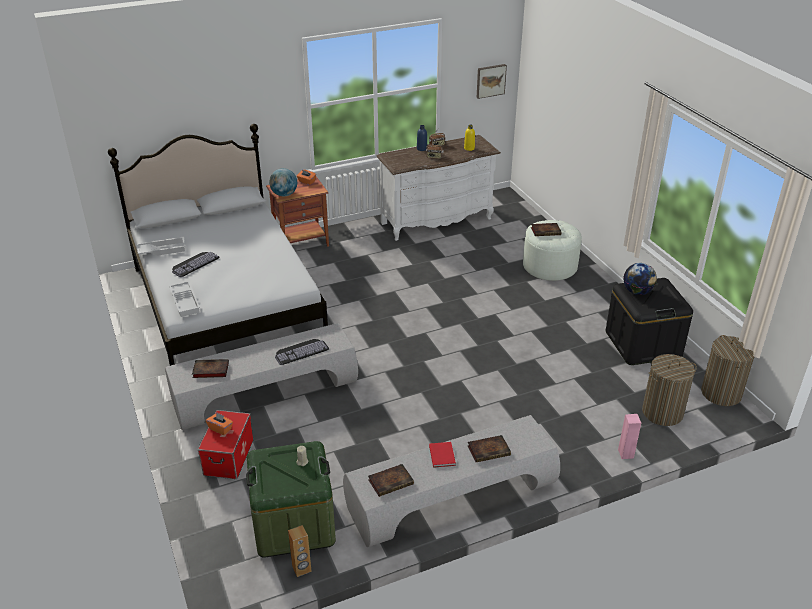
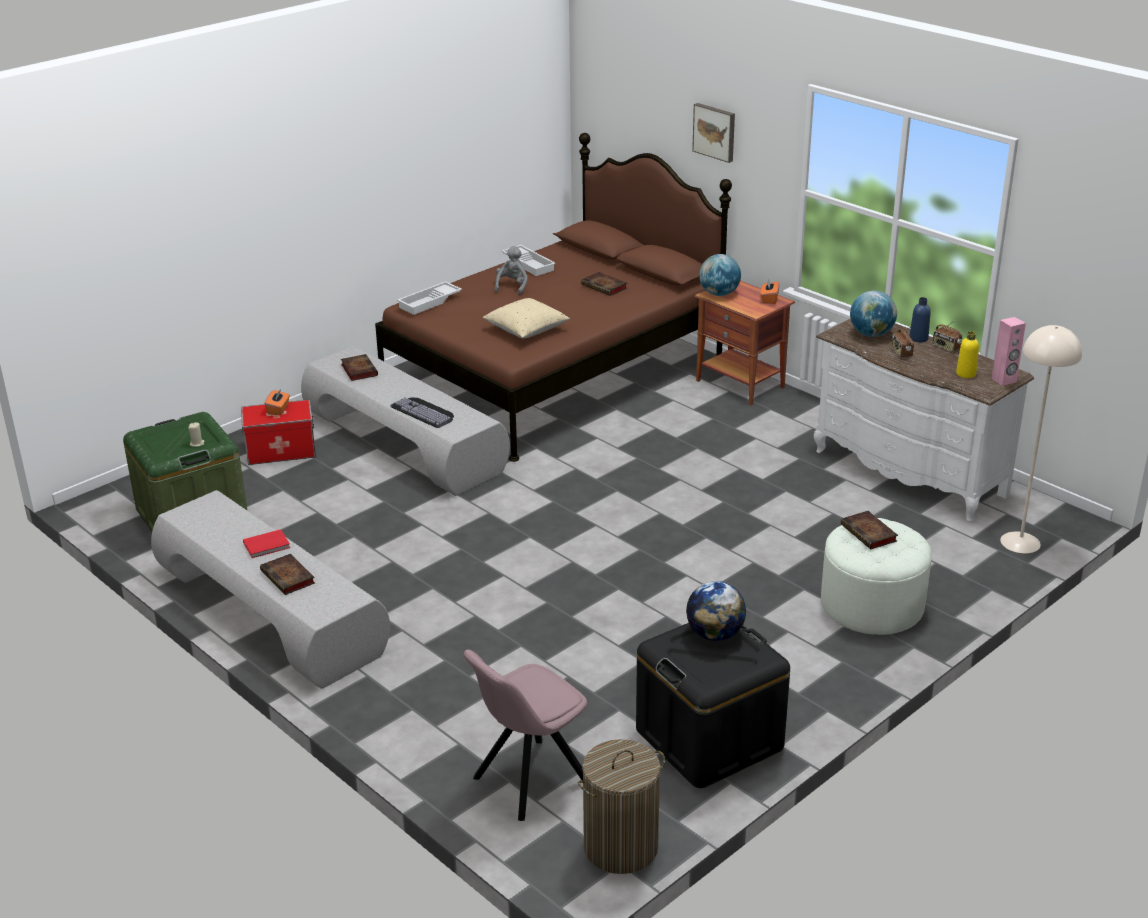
camera: 70 degrees right, 5 degrees down
(194, 263) = (512, 287): keyboard -> grey plush toy
(226, 306) = (554, 374): white bed -> brown bed
(266, 272) = (526, 330): none -> beige pillow
(301, 569) = (127, 537): brown speaker -> none
(391, 481) = (210, 521): book -> book (605, 287)
(407, 158) = (871, 334): none -> globe
(490, 80) = (1092, 292): picture -> picture (715, 132)
(516, 212) = (1020, 542): none -> beige floor lamp
(626, 454) = (411, 751): pink speaker -> pink speaker (1004, 380)
(662, 412) = (530, 780): laundry basket -> pink chair

